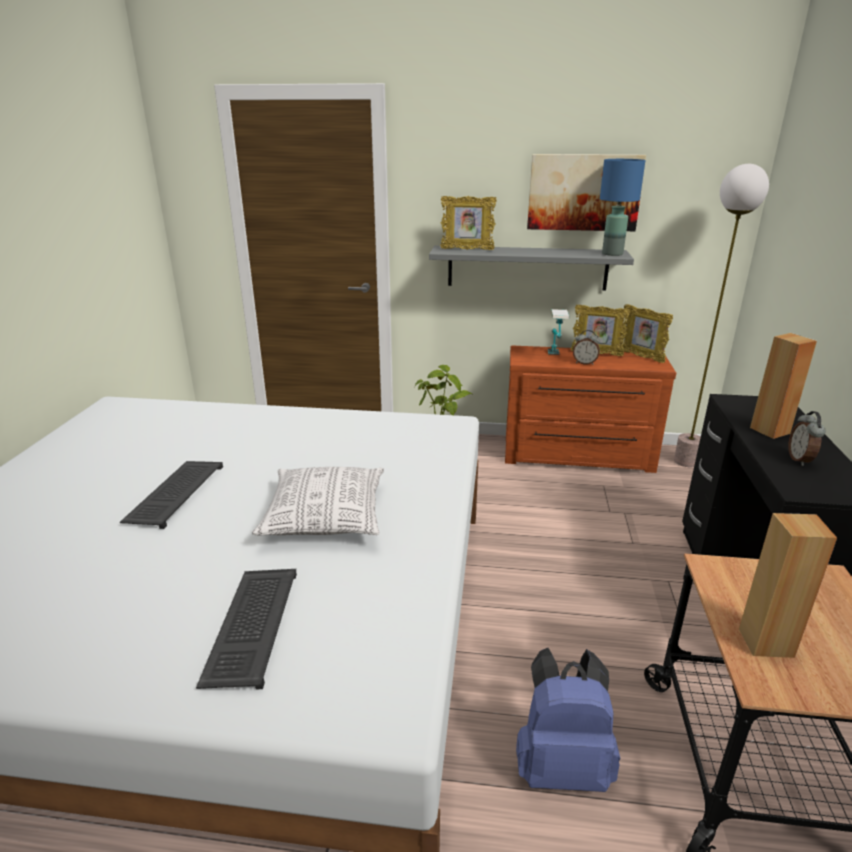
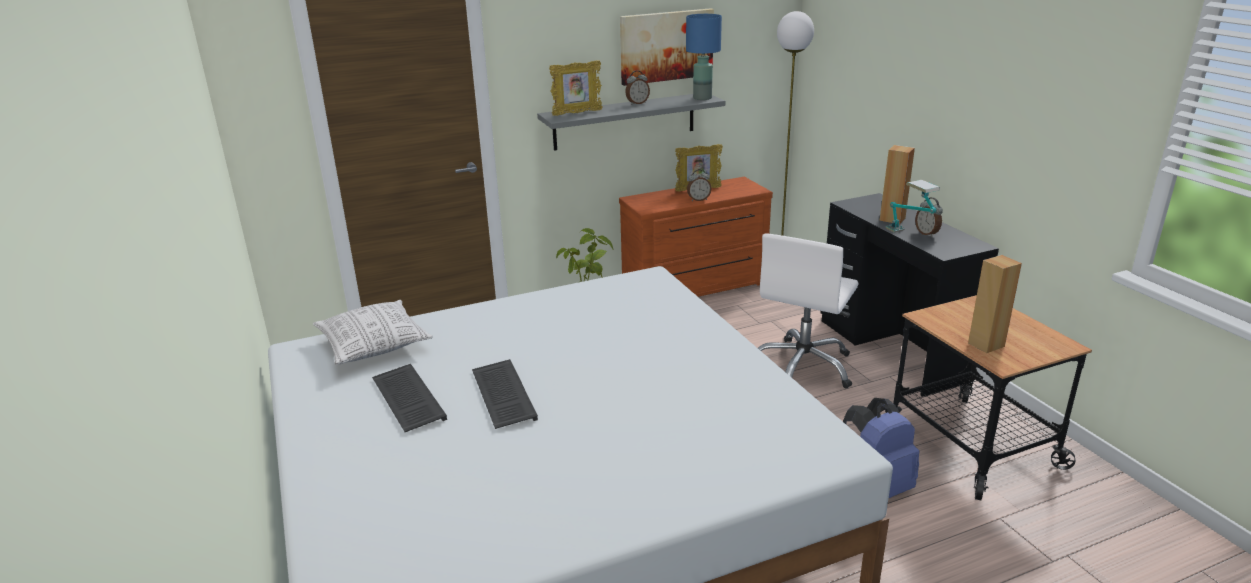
camera: 30 degrees left, 0 degrees up
(251, 625) = (700, 447): keyboard -> keyboard (407, 399)
(325, 517) = (651, 369): pillow -> pillow (373, 345)
(538, 250) = (637, 103): none -> alarm clock
(554, 359) = (671, 201): table lamp -> table lamp (909, 236)
(613, 575) = (803, 367): none -> white office chair
(641, 357) = (734, 184): picture frame -> none

